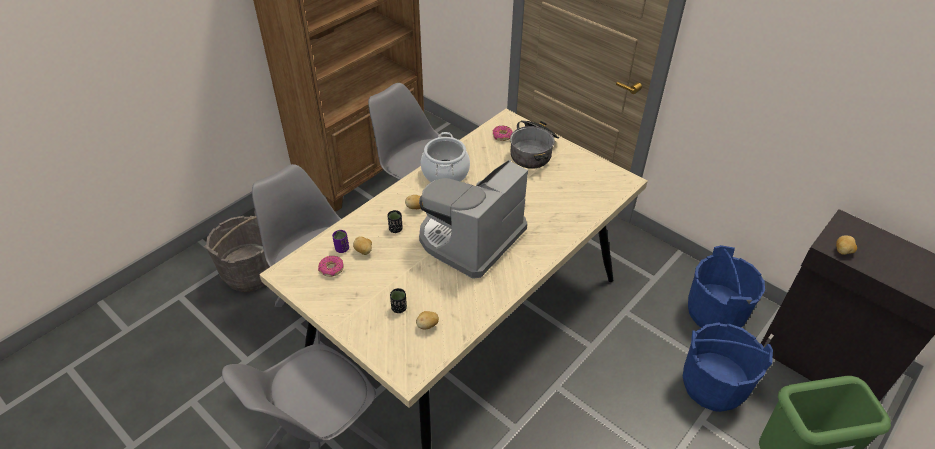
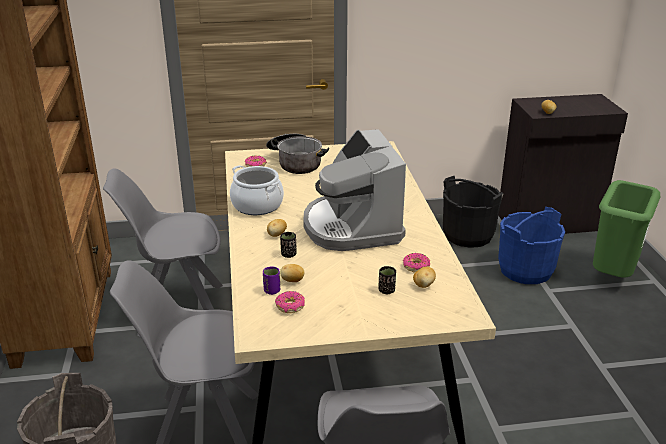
camera: 50 degrees left, 15 degrees down
(449, 307) = (416, 267): none -> donut
(715, 313) = (468, 235): blue bucket -> black bucket

